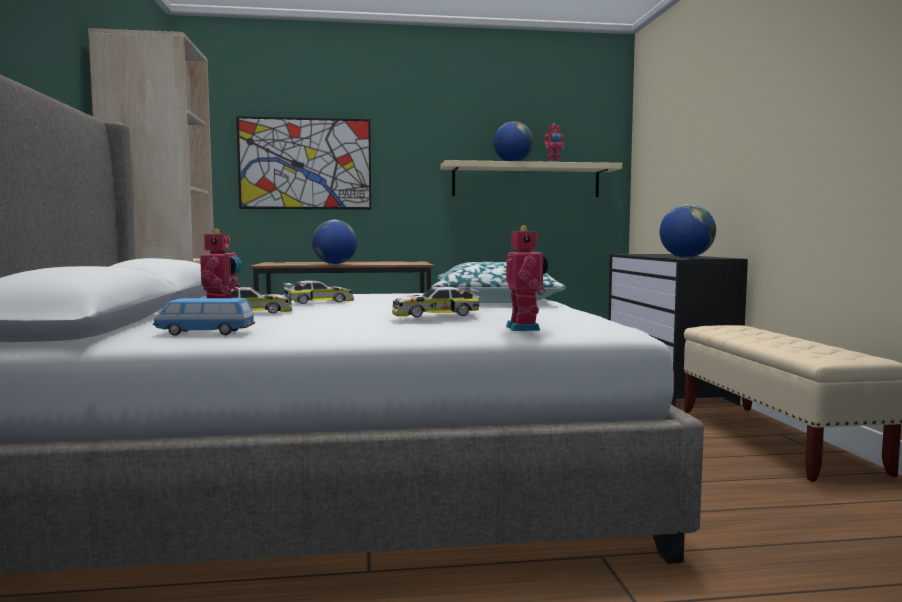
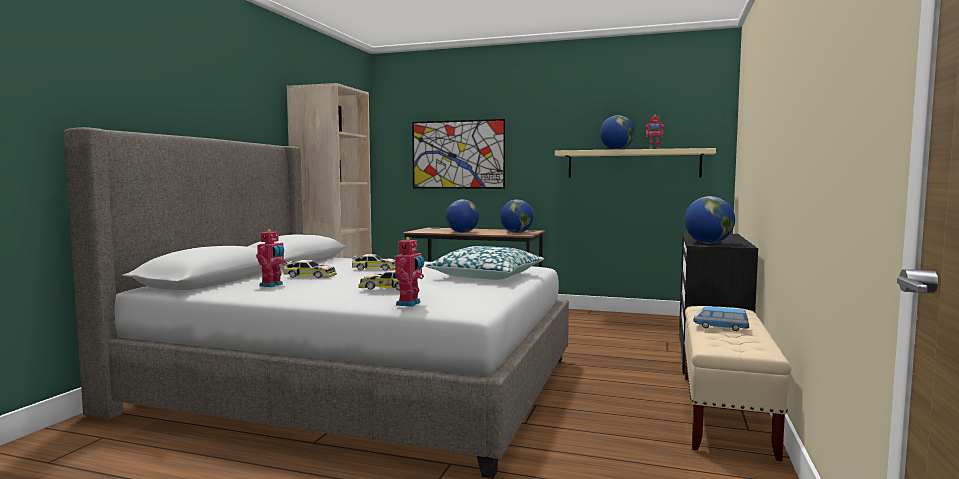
camera: 25 degrees right, 0 degrees up
(205, 333) = (248, 291): toy car -> toy car (720, 327)
(404, 263) = (516, 233): none -> globe

